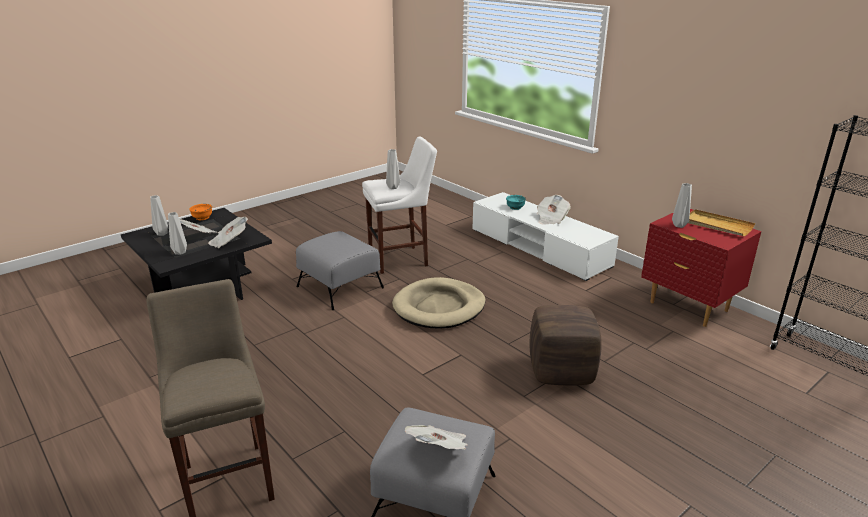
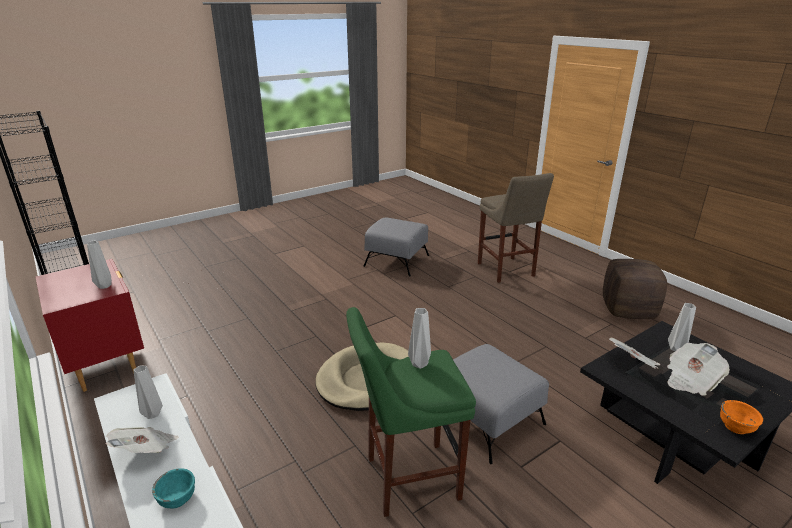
camera: 175 degrees left, 0 degrees up
(162, 233) = (748, 388): grey vase -> grey vase (151, 414)
(401, 259) = (407, 478): white stool -> green stool
(439, 449) = (395, 221): newspaper -> none
(561, 372) = (288, 312): brown ottoman -> brown ottoman (627, 310)
(717, 225) = (64, 285): beige tray -> none

